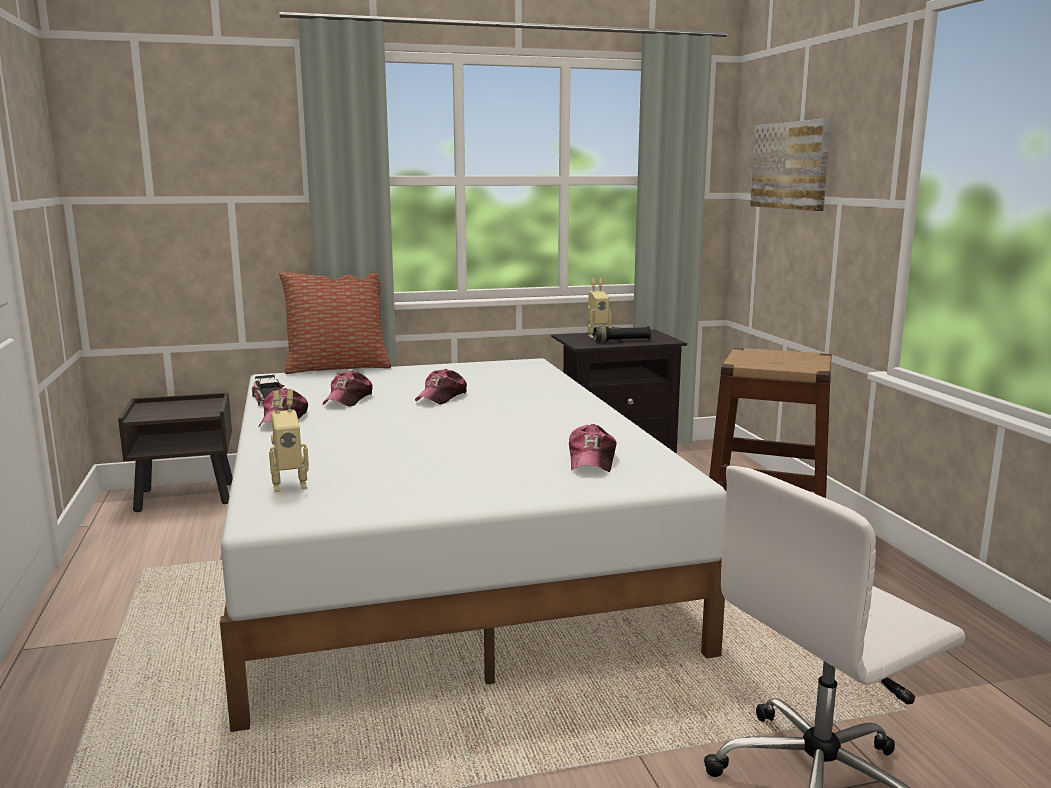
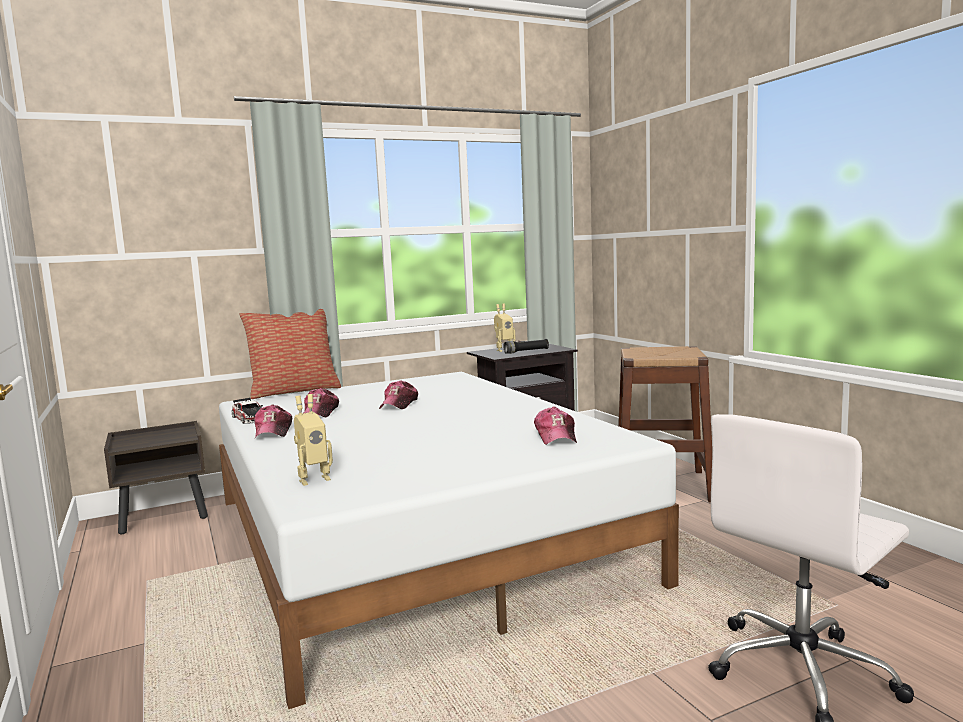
camera: 10 degrees left, 5 degrees down
(791, 165) = (642, 209): picture -> none

